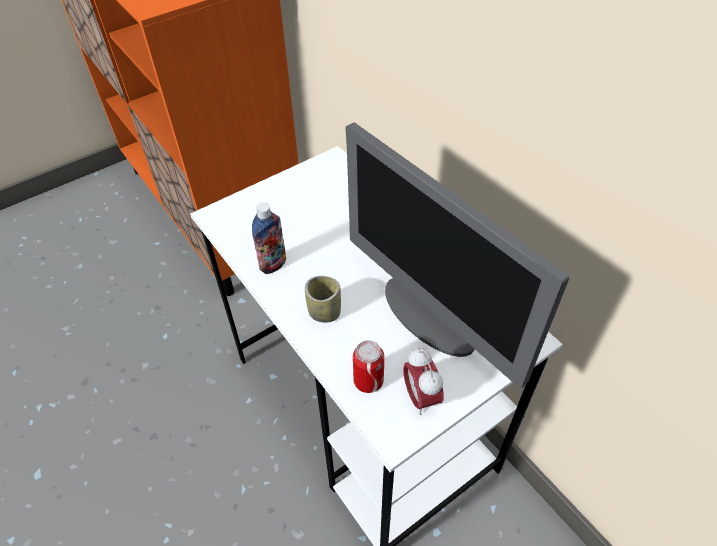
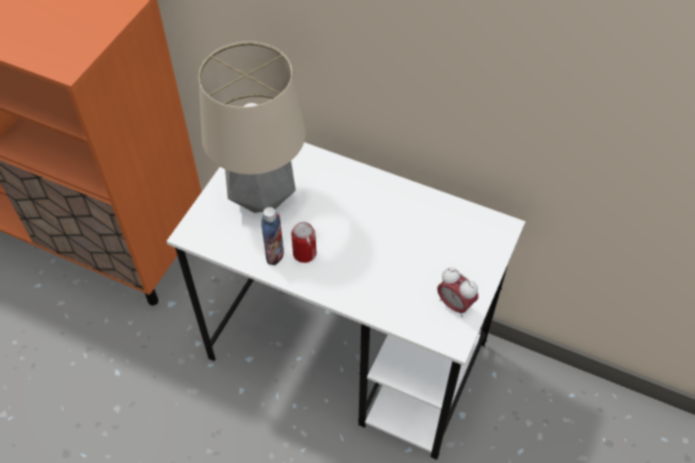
camera: 30 degrees left, 5 degrees up
(300, 210) = (263, 198): none -> table lamp
(324, 312) = (344, 275): cup -> none
(368, 381) = (411, 311): can -> can (304, 254)
(429, 317) = (423, 242): monitor -> none

